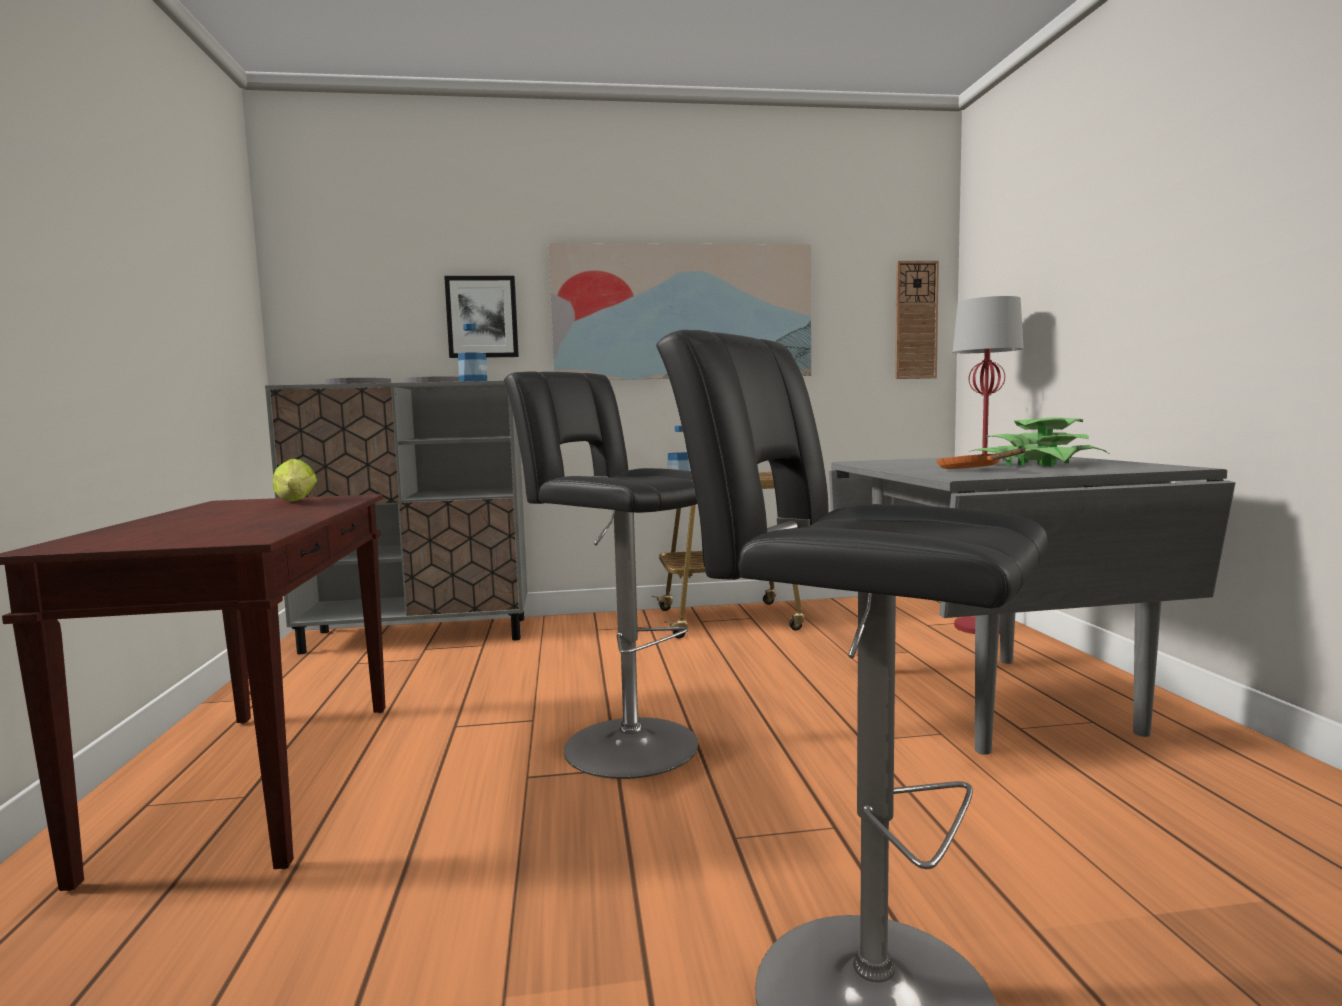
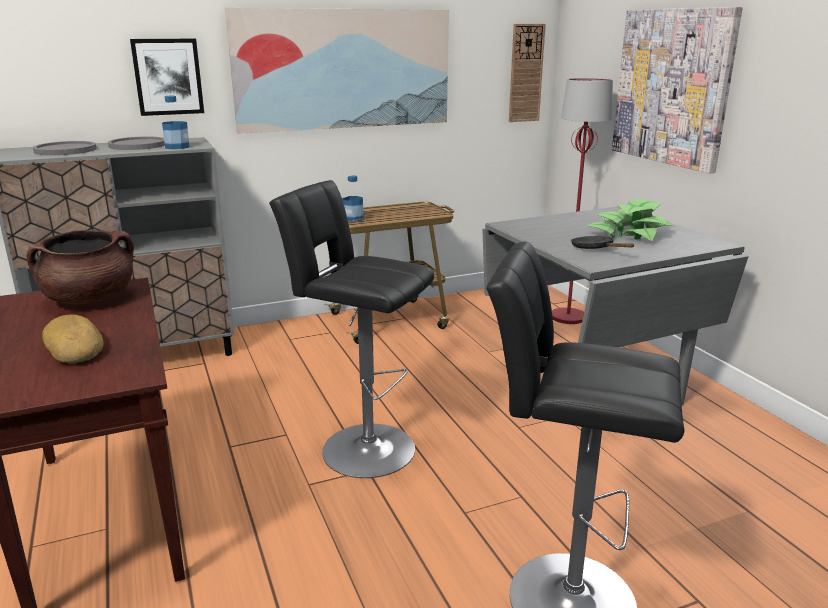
camera: 15 degrees left, 15 degrees up
(221, 523) = (76, 346): none -> bread
(296, 502) = (90, 299): lettuce -> brown cooking pot
(974, 470) = (595, 249): orange frying pan -> black frying pan
(1102, 289) = (672, 87): none -> picture

